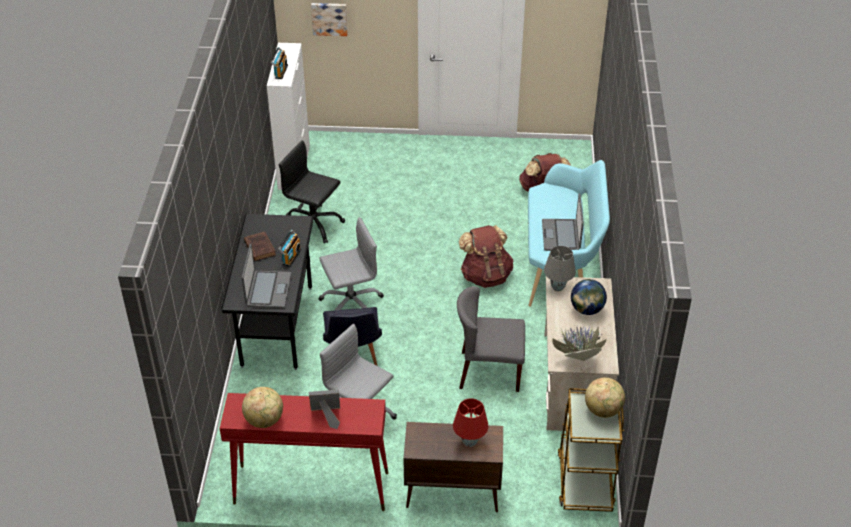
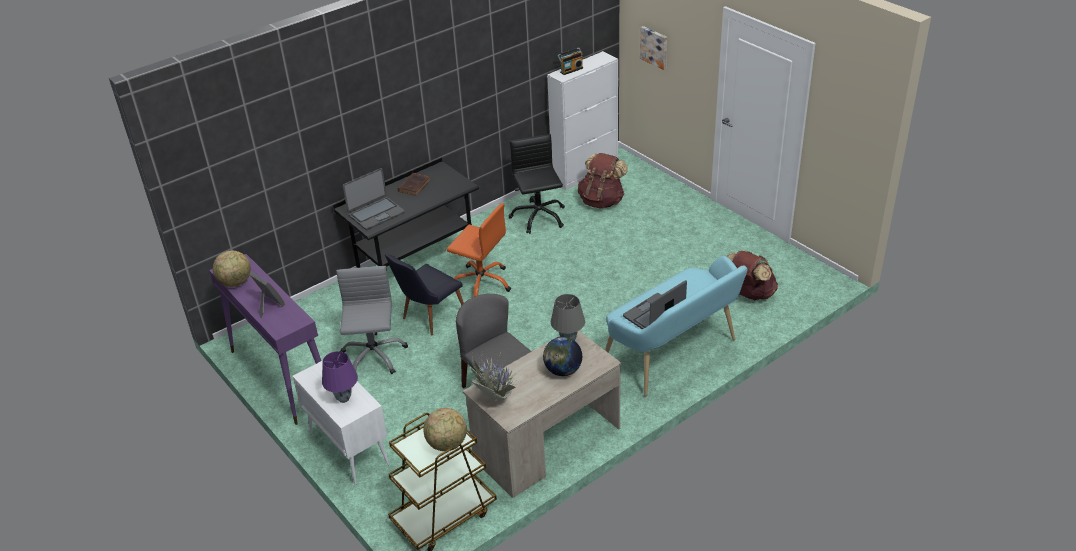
camera: 50 degrees right, 5 degrees down
(290, 256) = (422, 202): radio -> none
(310, 488) = (281, 376): red console table -> purple console table
(351, 304) = (481, 283): grey office chair -> orange office chair
(451, 493) = (348, 448): brown cabinet -> white cabinet
(470, 442) = (343, 399): red table lamp -> purple table lamp
(485, 276) = (603, 325): brown backpack -> brown backpack (602, 201)

